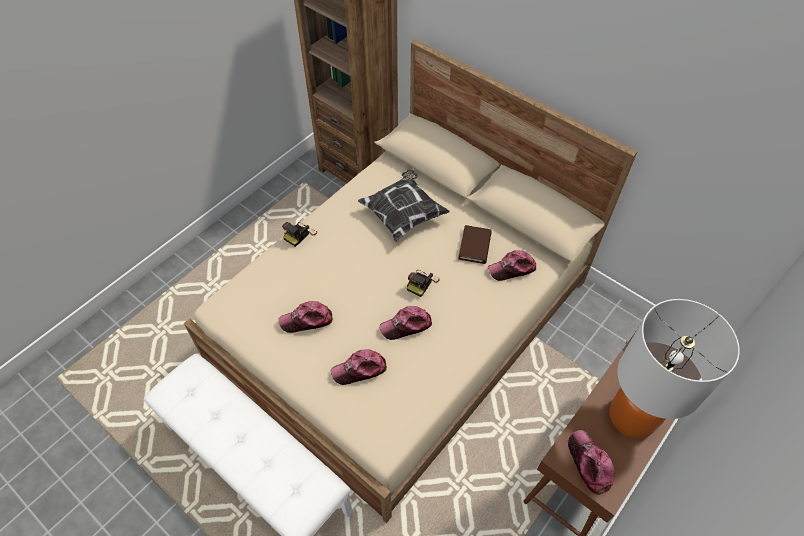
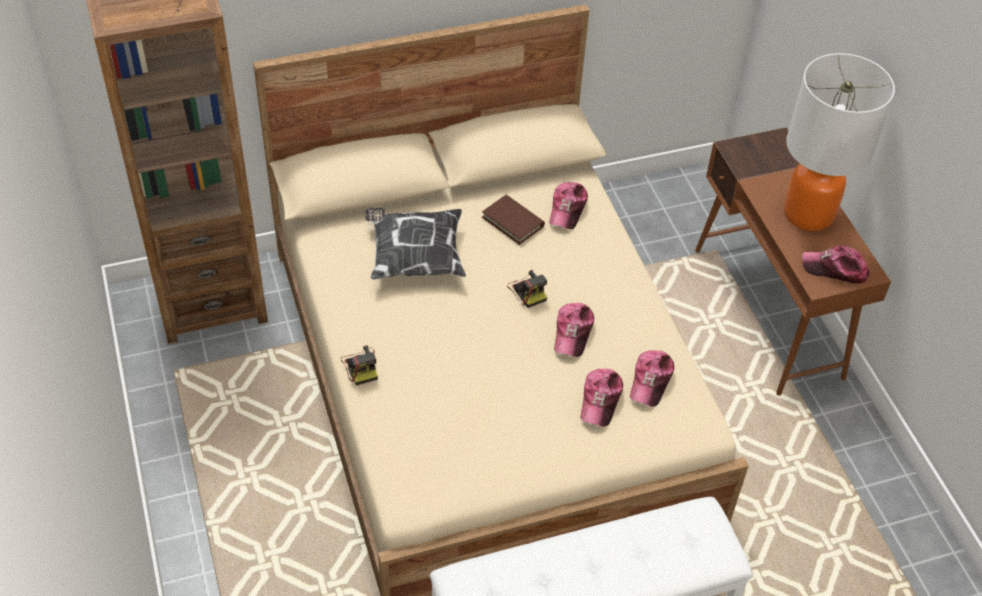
camera: 60 degrees left, 5 degrees down
(306, 320) = (500, 416): cap -> cap (651, 381)

